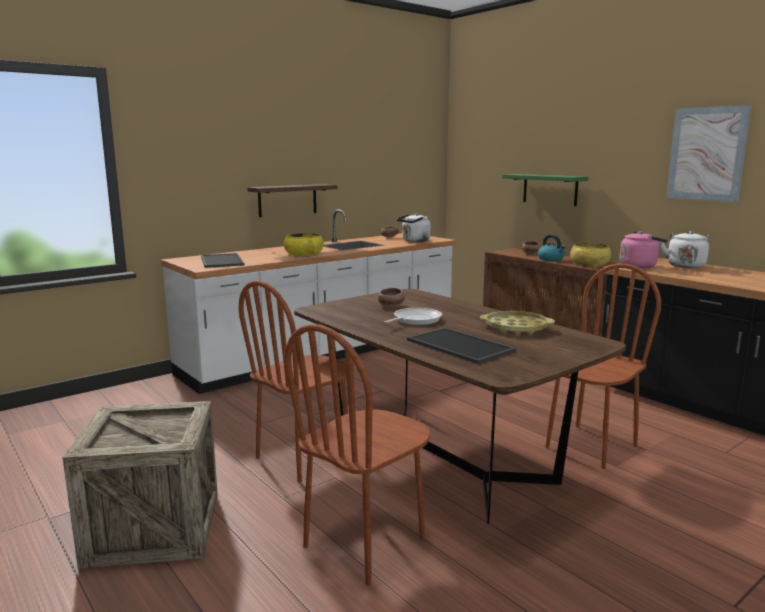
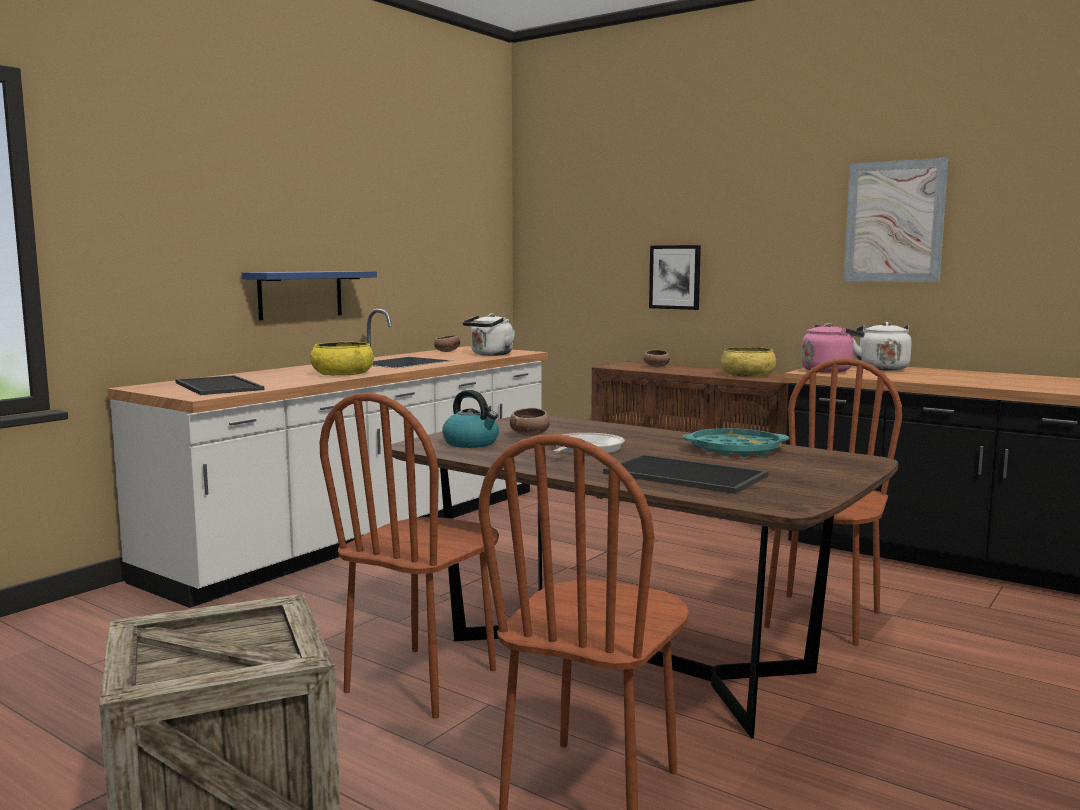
camera: 15 degrees left, 5 degrees down
(287, 200) = (300, 294): brown shelf -> blue shelf
(516, 327) = (735, 450): yellow tray -> turquoise tray
(550, 189) = (675, 277): green shelf -> picture
(551, 259) = (691, 372): kettle -> kettle (472, 443)

